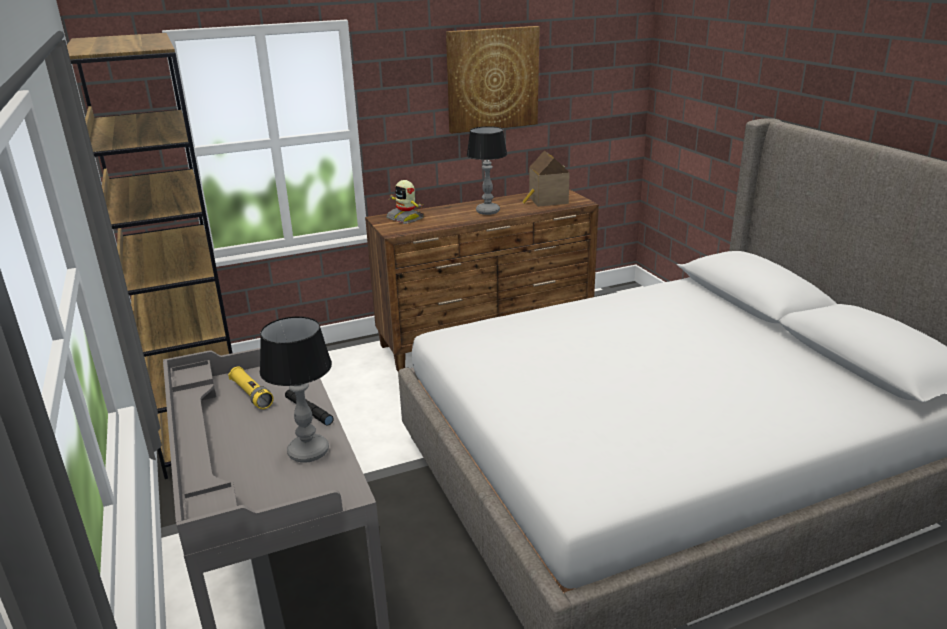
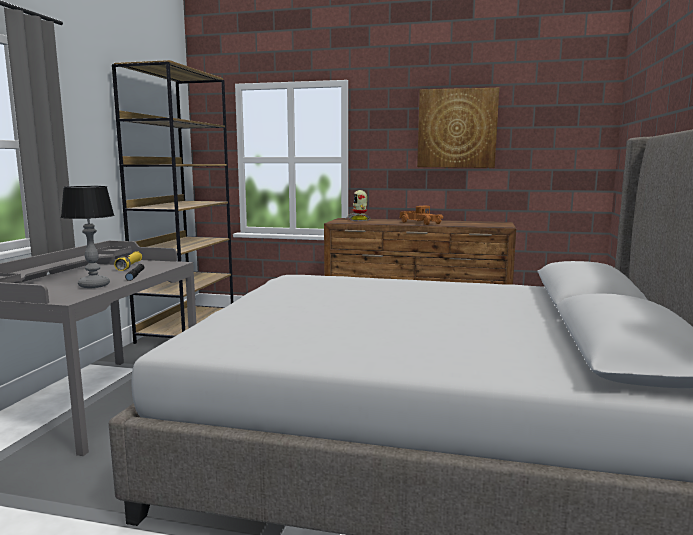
camera: 35 degrees right, 15 degrees down
(487, 211) = (420, 223): table lamp -> toy truck
(546, 201) = (477, 224): toy house -> none

